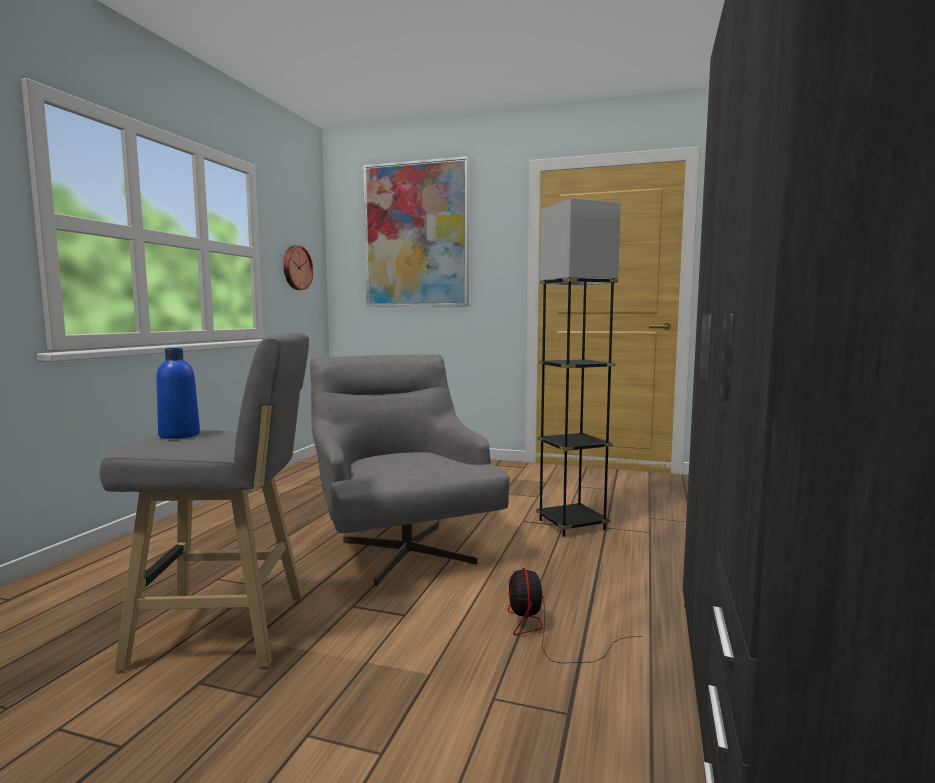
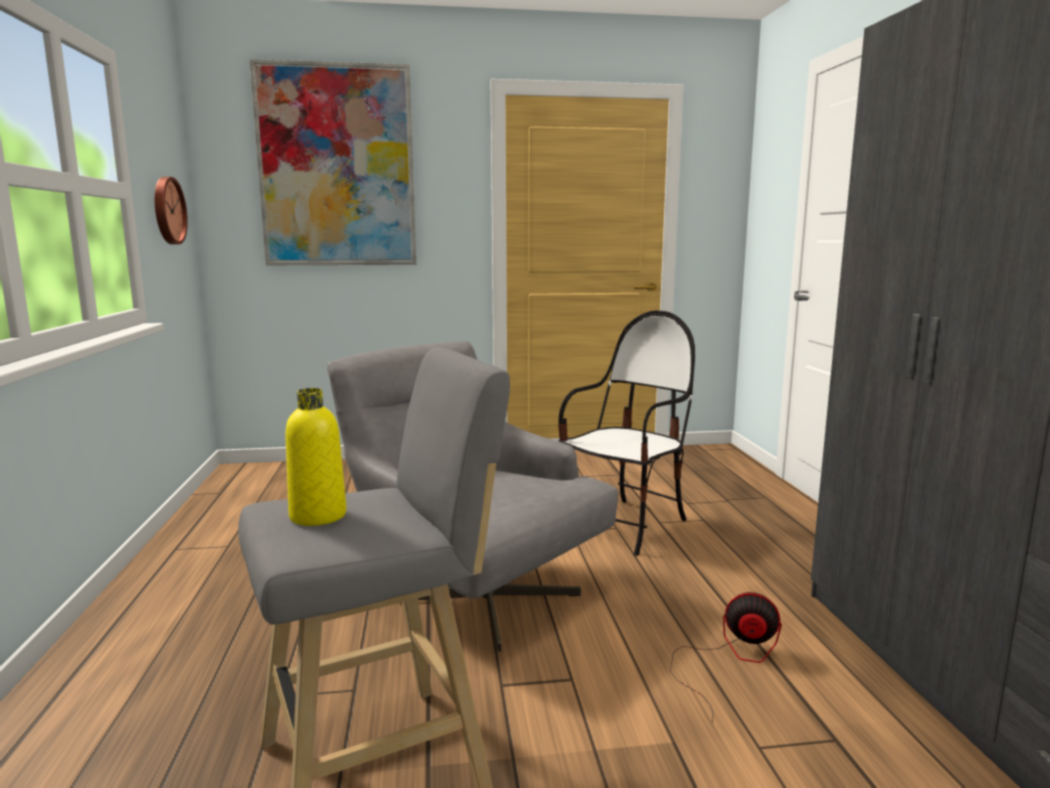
camera: 25 degrees left, 5 degrees up
(179, 435) = (318, 516): blue bottle -> yellow bottle
(546, 633) = (729, 659): fan -> fan turned 135 degrees clockwise
(572, 525) = (625, 525): grey floor lamp -> chair

